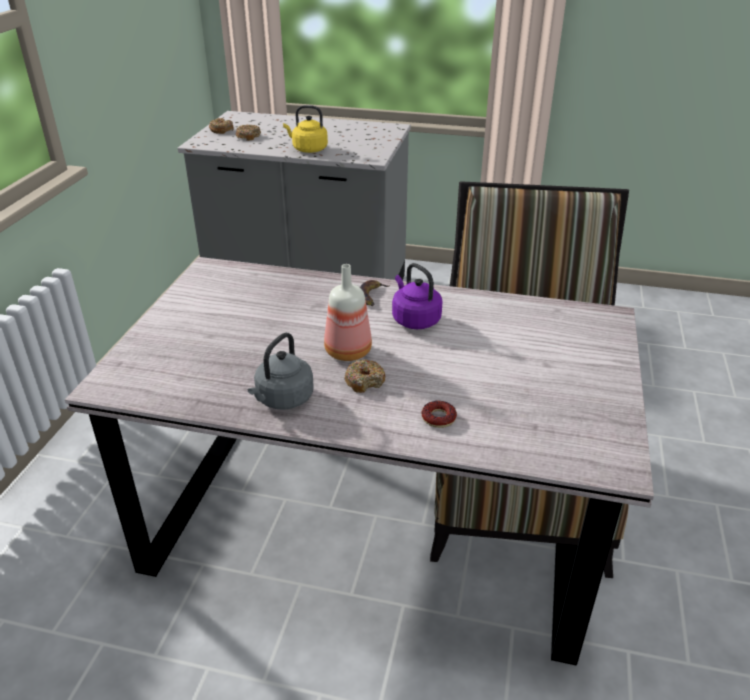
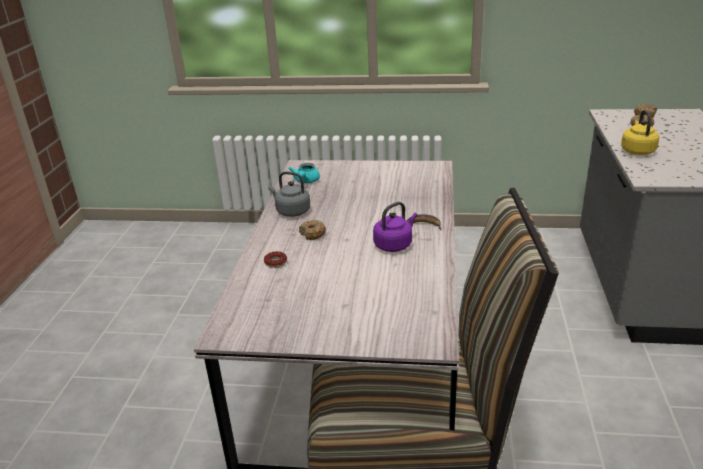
camera: 85 degrees right, 5 degrees down
(178, 381) = (306, 181): none -> turquoise teapot
(349, 352) = (344, 225): bottle -> none

